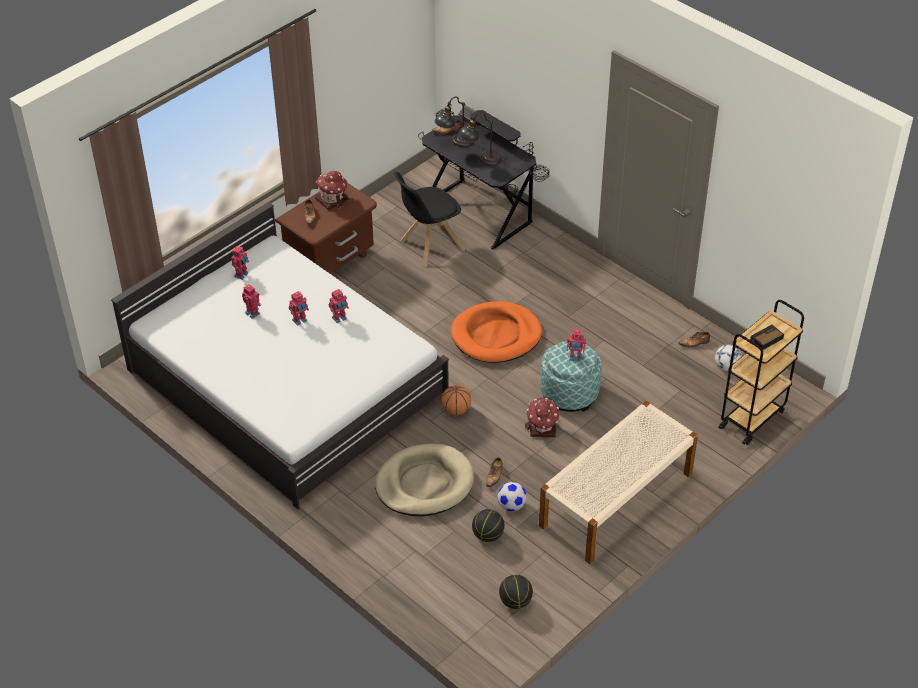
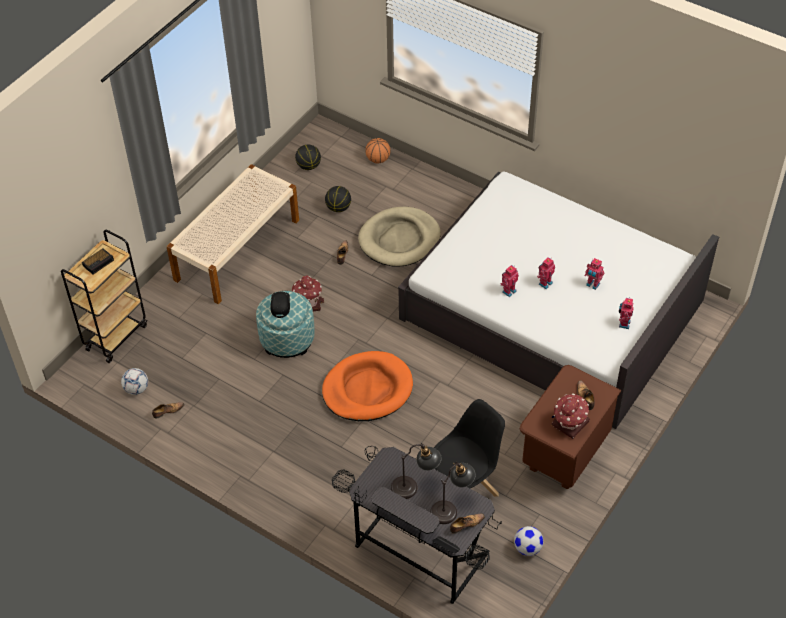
camera: 170 degrees right, 5 degrees up
(456, 410) = (388, 307): basketball -> basketball (378, 159)
(511, 506) = (323, 232): football -> football (527, 548)
(575, 358) = (280, 305): toy robot -> black cap

